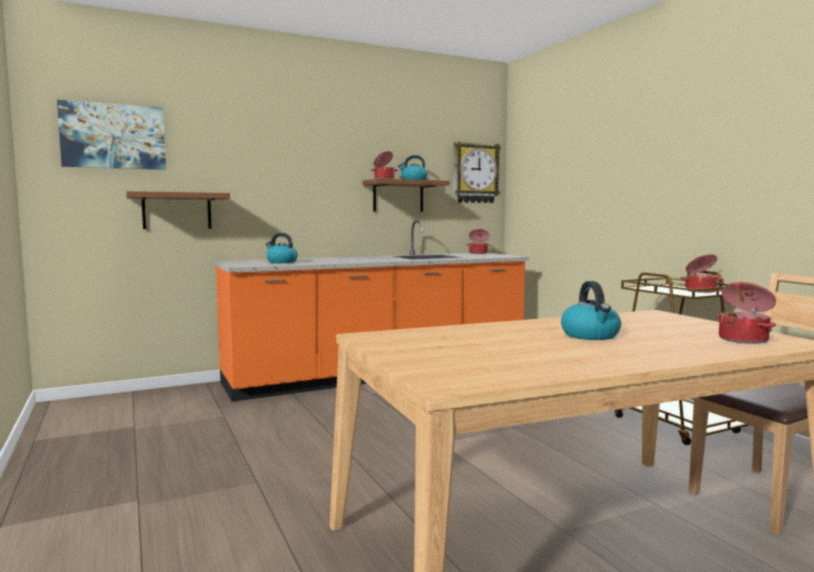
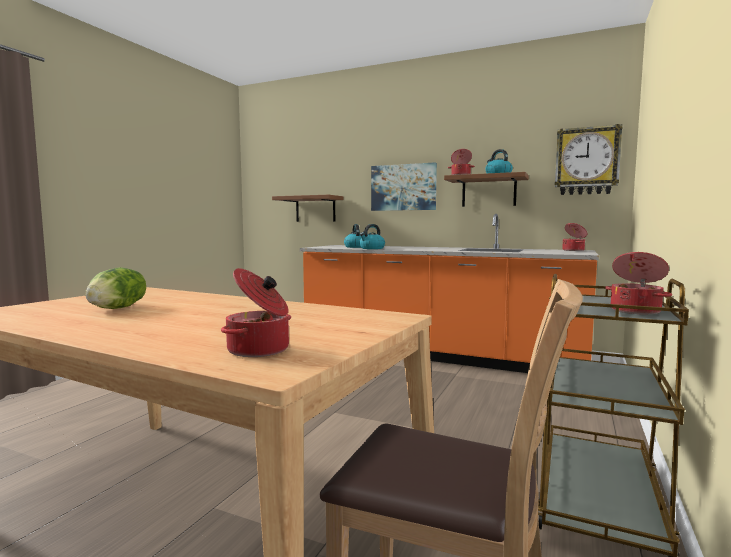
camera: 50 degrees right, 0 degrees up
(113, 136) = (283, 161): picture -> picture (403, 187)
(503, 348) = (118, 308): none -> lettuce
(591, 335) = (208, 315): kettle -> kettle (371, 248)

